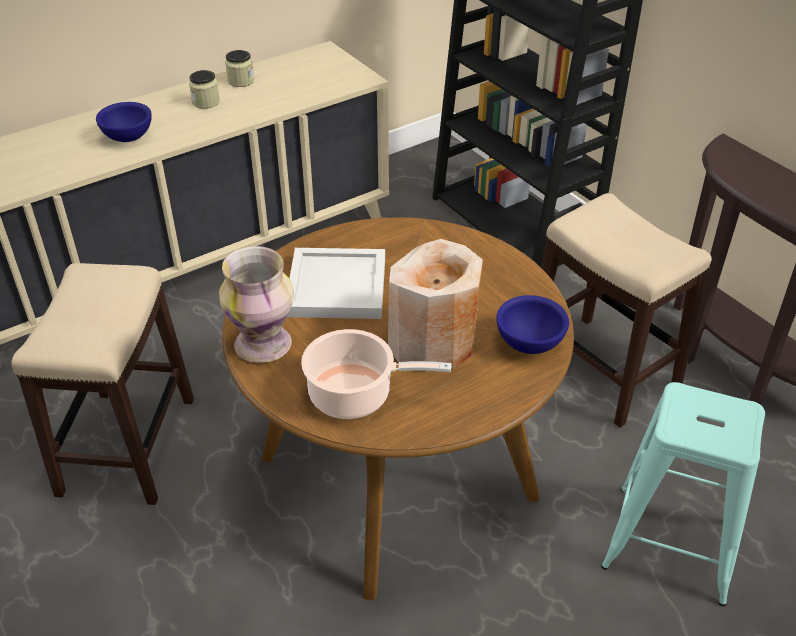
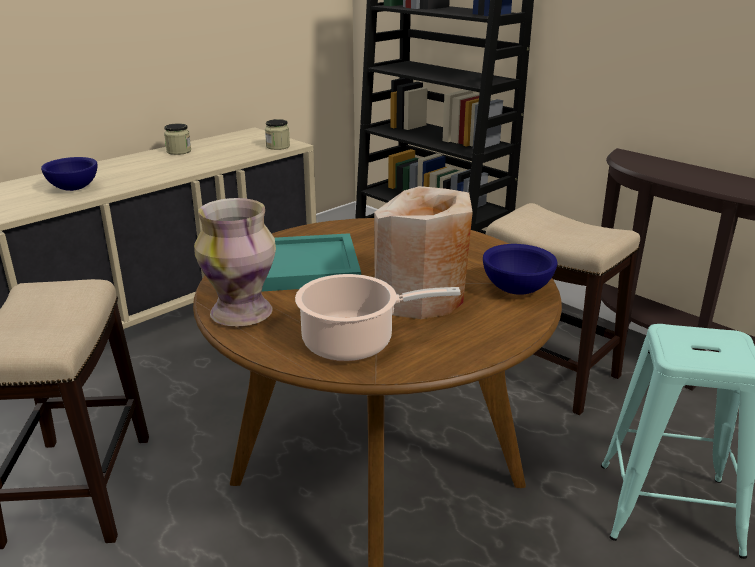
camera: 10 degrees left, 15 degrees down
(206, 102) = (148, 164): jar -> jar (278, 146)
(335, 288) = (306, 267): white tray -> turquoise tray

